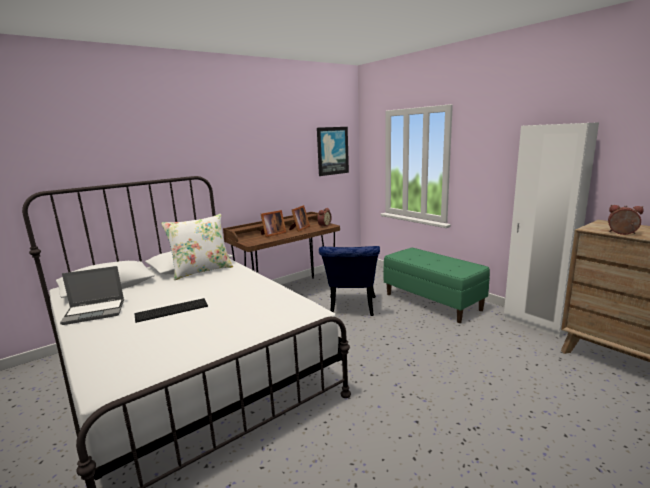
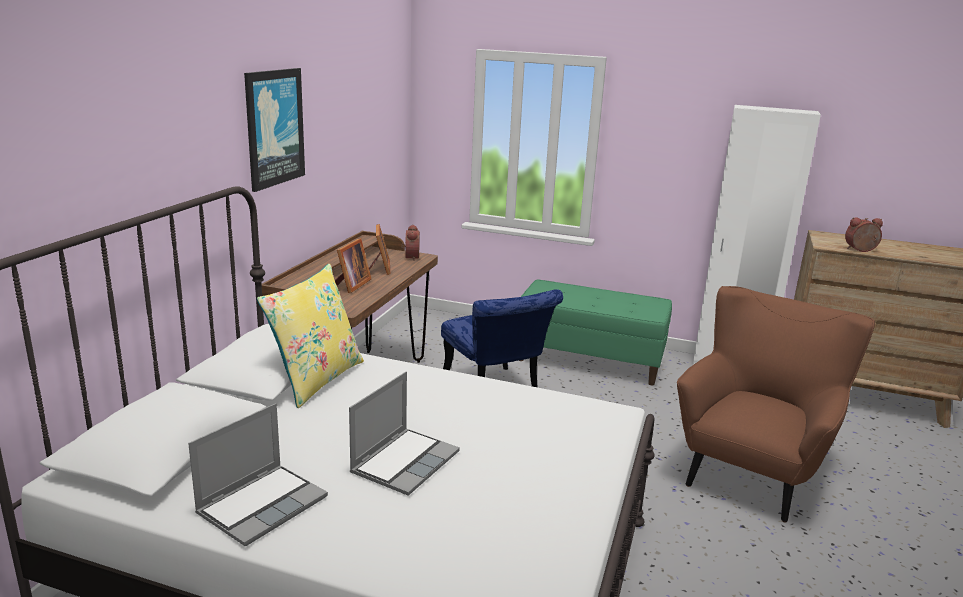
camera: 35 degrees left, 5 degrees up
(172, 309) = (405, 462): keyboard -> laptop
(201, 271) = (316, 379): white pillow -> yellow pillow
(332, 151) = (384, 115): picture -> picture (274, 127)
(469, 391) = (752, 471): none -> brown armchair

